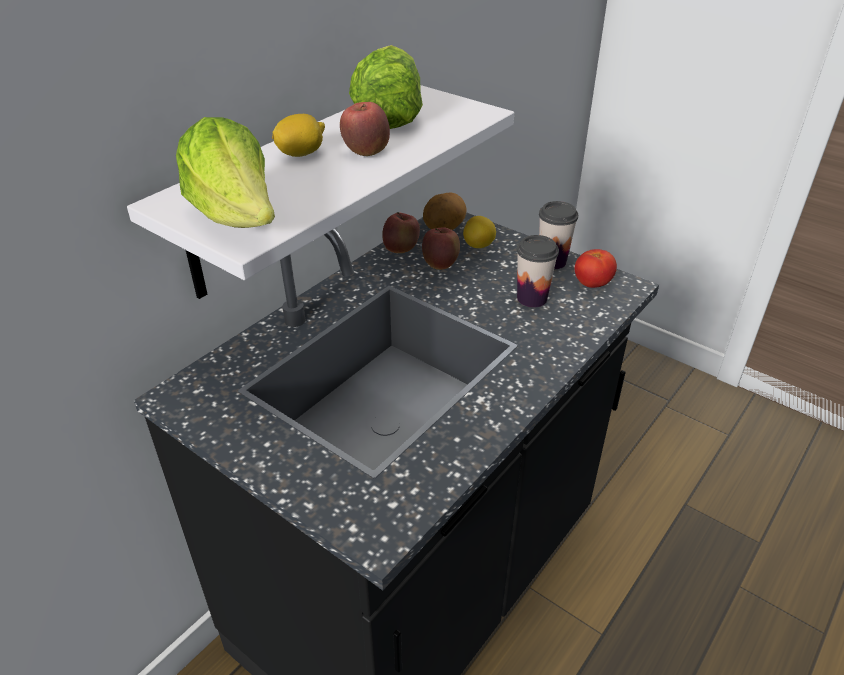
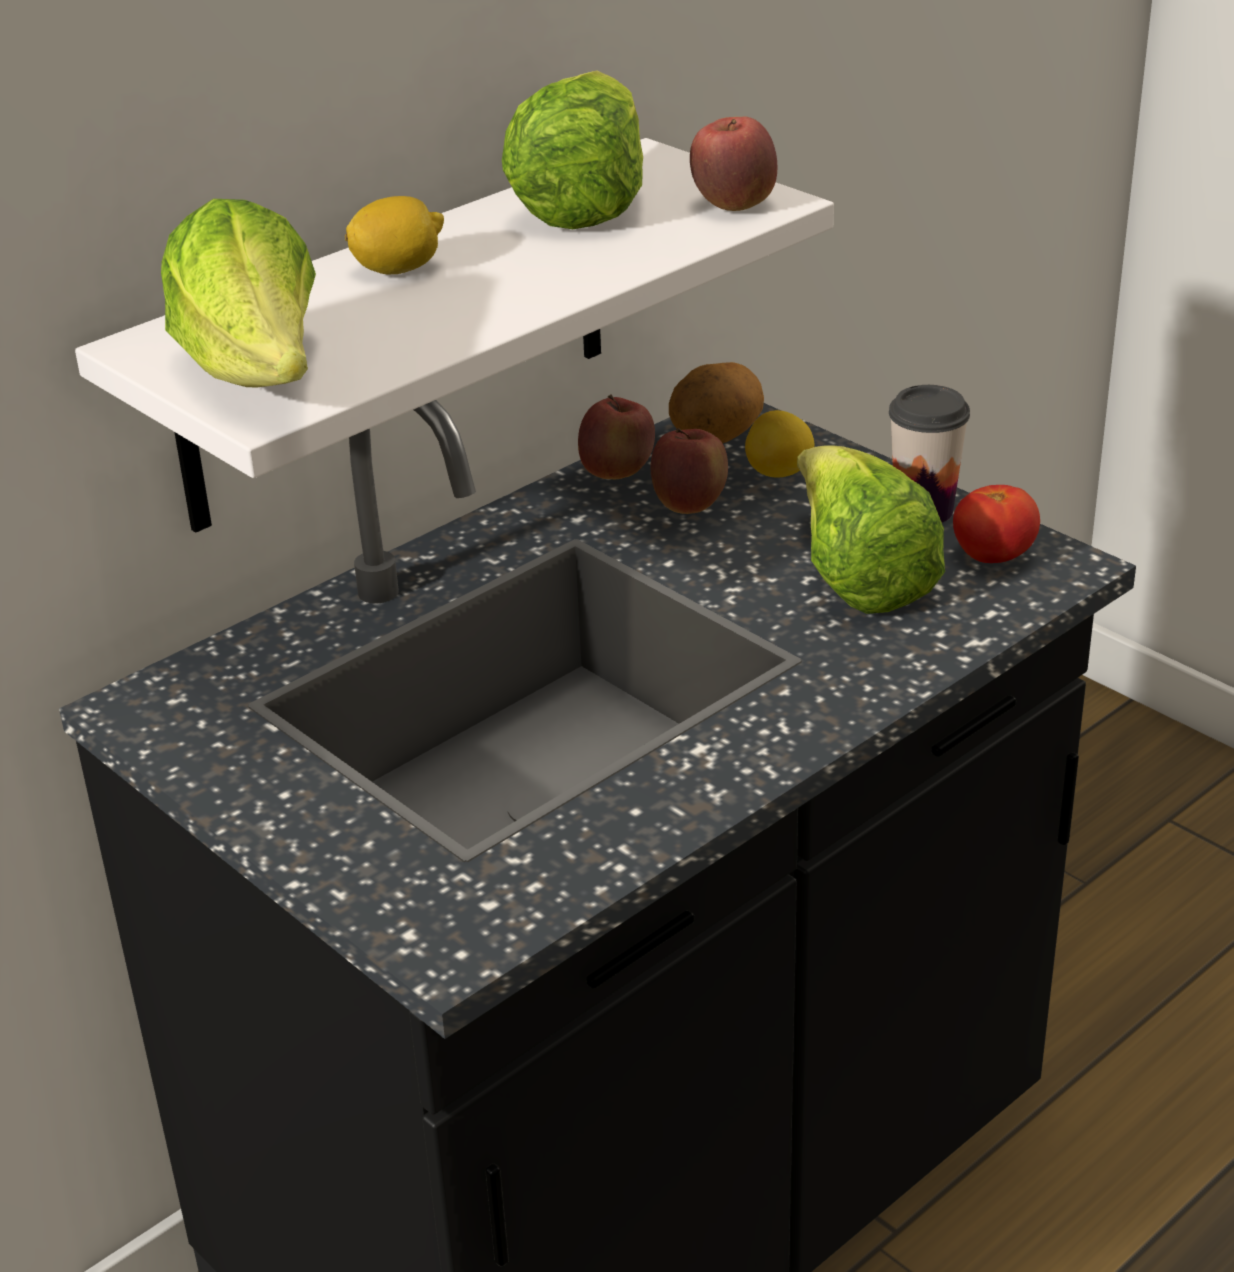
camera: 10 degrees right, 5 degrees down
(366, 153) = (518, 272): apple -> apple (733, 206)
(532, 298) = (858, 577): cup -> lettuce

